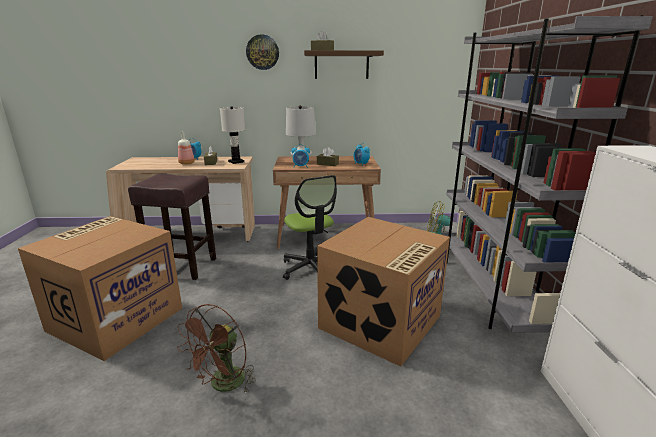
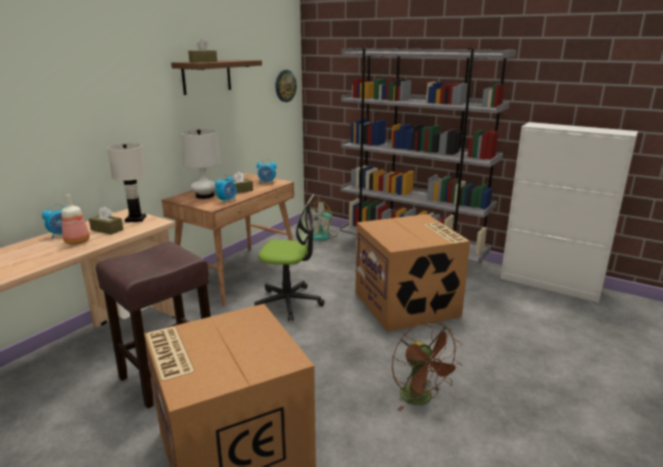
camera: 55 degrees left, 0 degrees up
(262, 52) = (125, 66): wall clock -> wall clock (285, 86)

